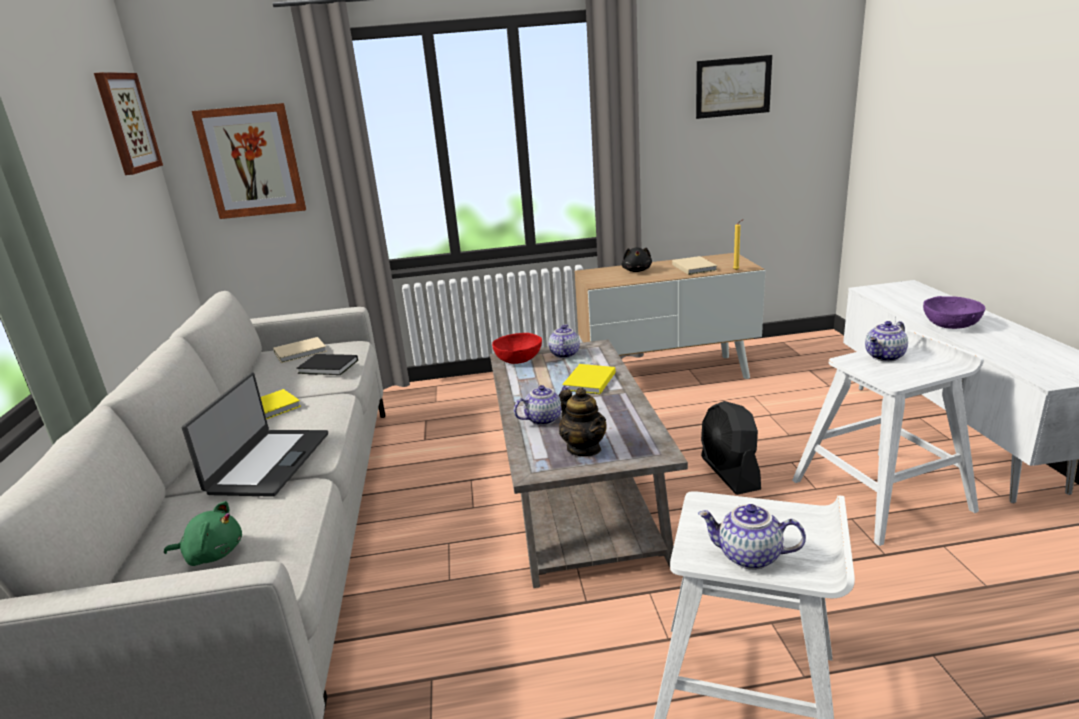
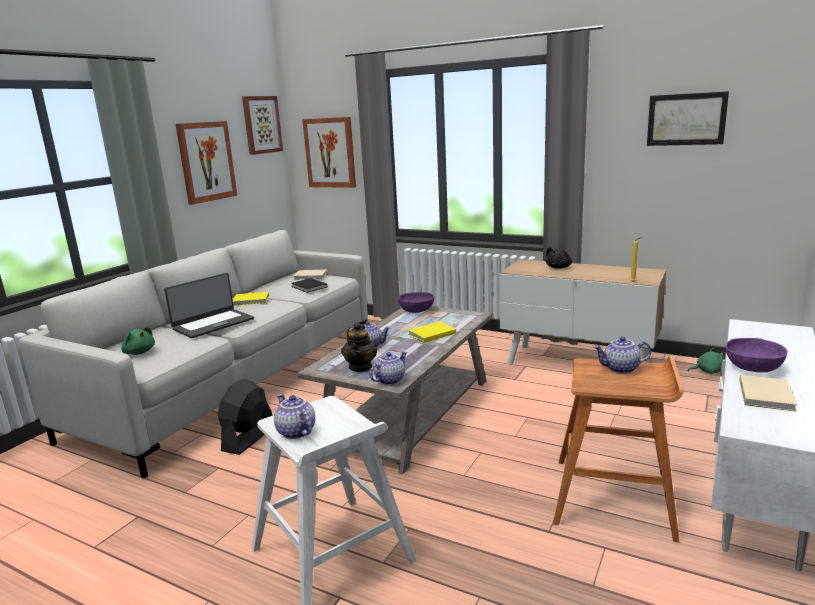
camera: 35 degrees right, 5 degrees down
(78, 192) = (206, 161): none -> picture
(518, 359) = (416, 310): red bowl -> purple bowl
(564, 354) = (447, 314): teapot -> teapot (389, 380)
(694, 267) = (606, 273): beige book -> beige book (767, 394)
(729, 473) = (520, 439): black fan -> black fan (248, 438)
(779, 349) = (707, 371): none -> green plush toy
(882, 495) = (614, 497): white stool -> brown stool

